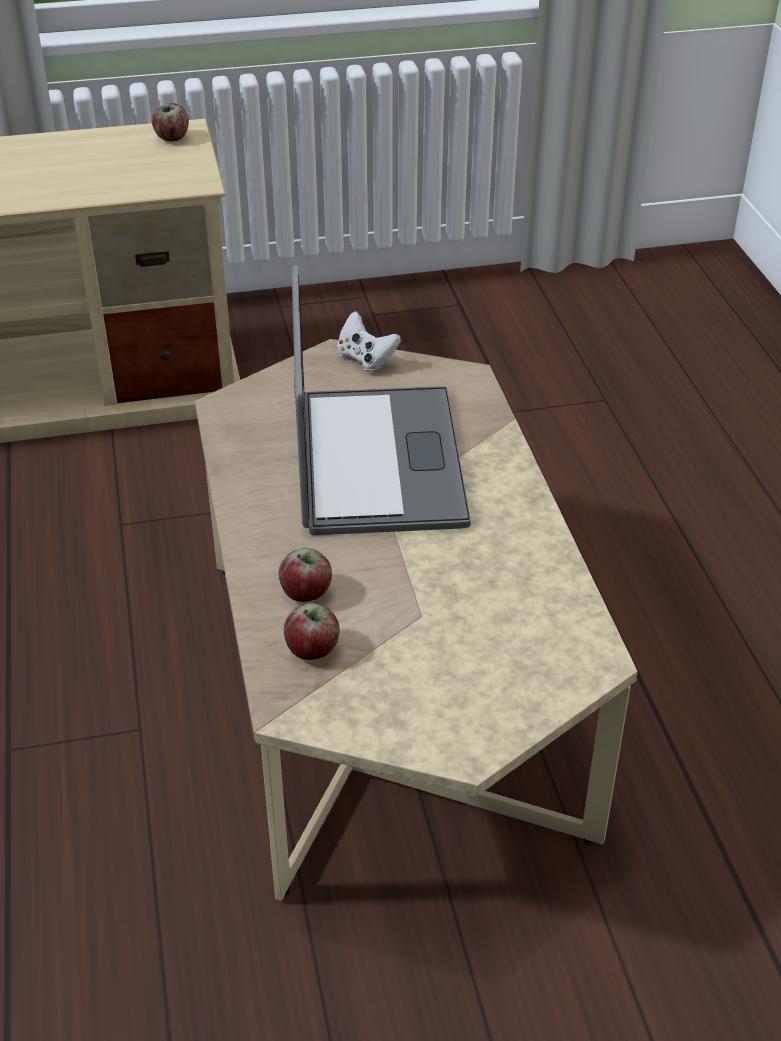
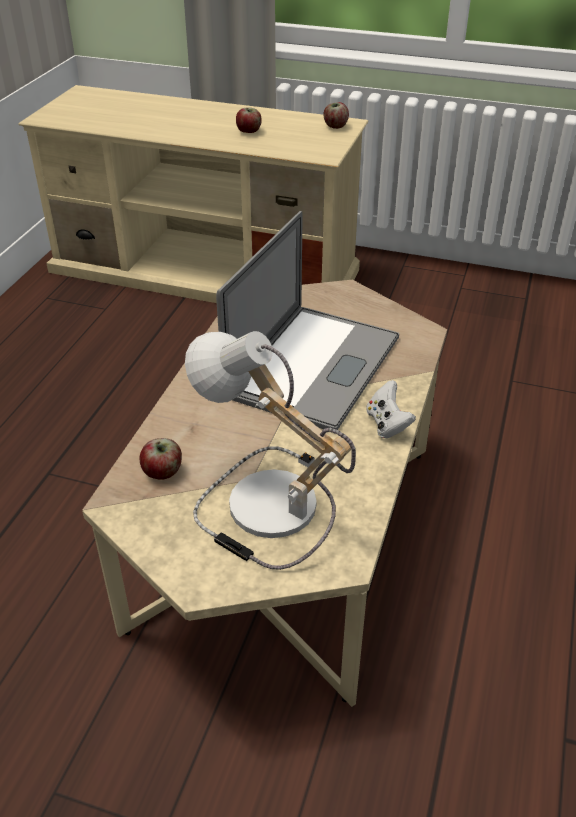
camera: 30 degrees right, 0 degrees up
(306, 593) = (192, 434): apple -> apple (249, 132)
(366, 359) = (363, 299): white game controller -> white game controller (387, 424)
(462, 641) = (262, 507): none -> table lamp

